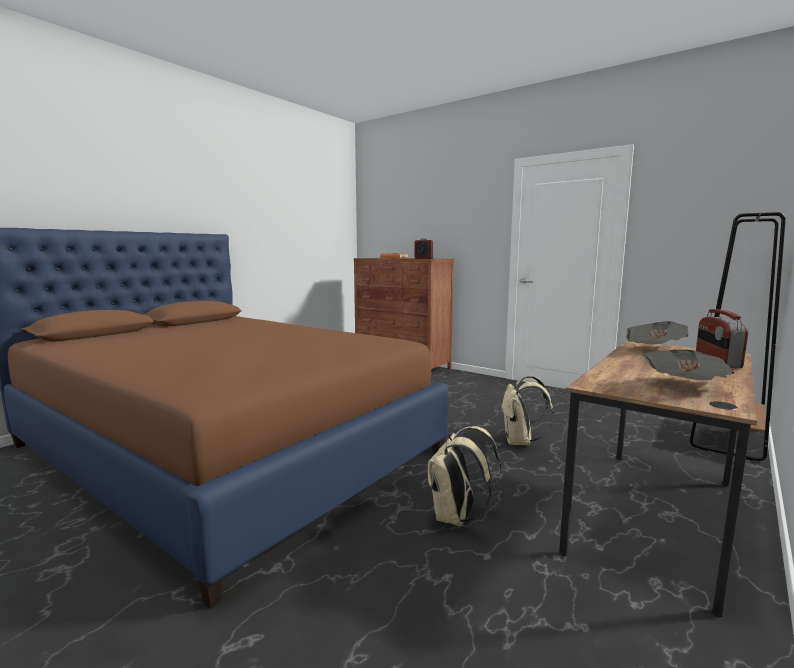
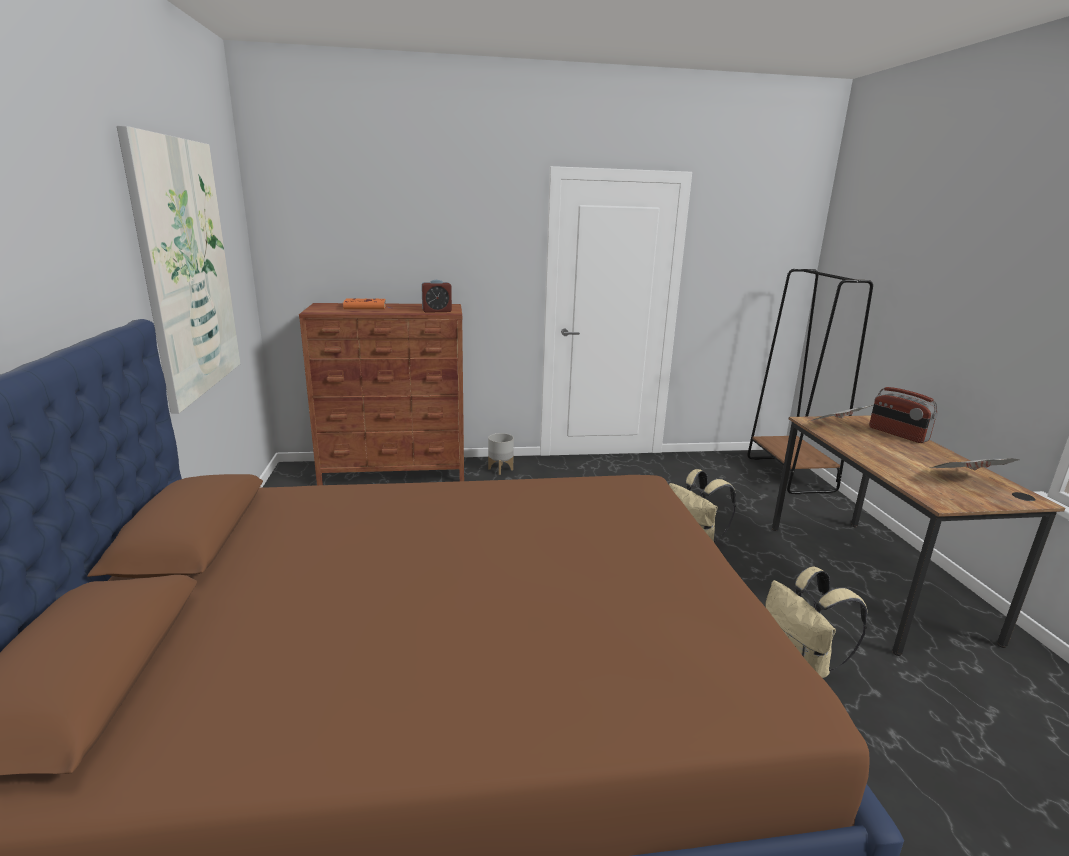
camera: 45 degrees left, 10 degrees up
(285, 225) = (187, 269): none -> picture
(464, 378) = (501, 469): none -> grey planter

